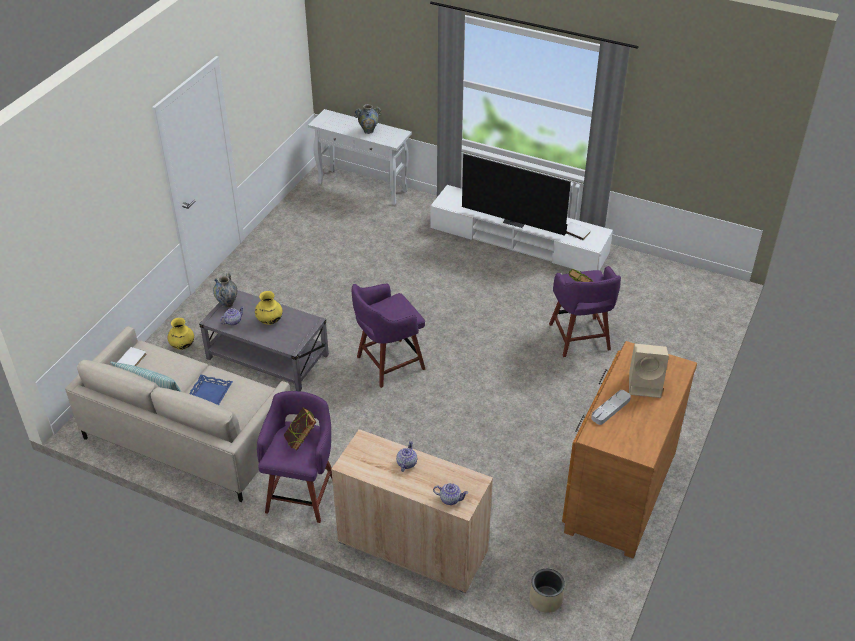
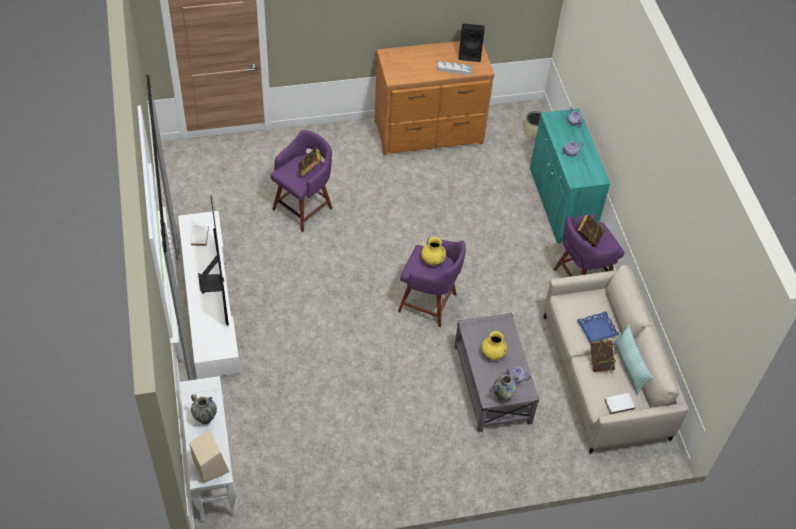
camera: 130 degrees left, 10 degrees up
(178, 373) = (600, 363): none -> book
(182, 345) = (534, 453): yellow vase -> yellow vase (433, 261)
(413, 546) = (561, 203): beige cabinet -> turquoise cabinet
(630, 440) = (470, 53): none -> black speaker
(646, 385) = (419, 62): beige speaker -> beige speaker (210, 465)

